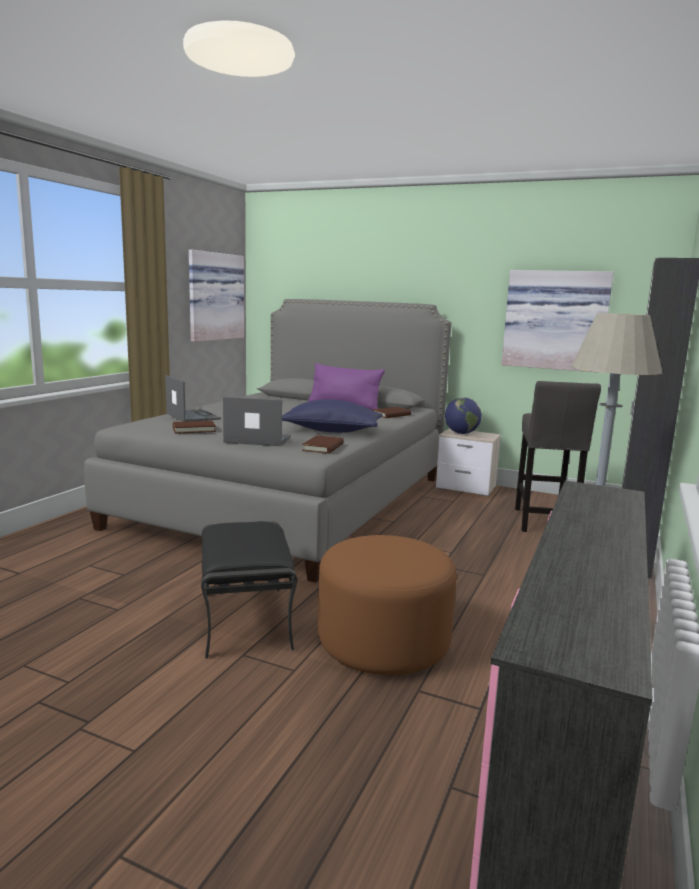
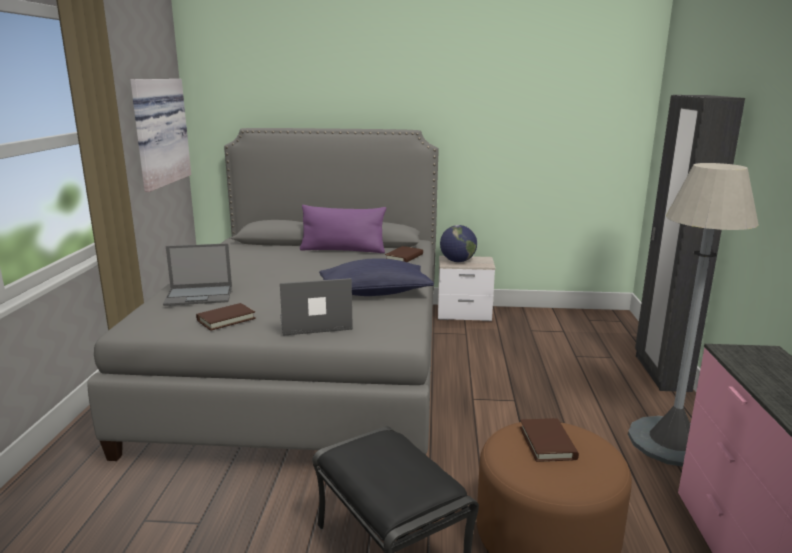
camera: 20 degrees left, 5 degrees up
(192, 416) = (200, 295): laptop -> laptop turned 135 degrees clockwise
(323, 447) = (396, 322): brown book -> brown book (547, 443)
(544, 523) = (563, 345): grey stool -> none
(555, 320) = (540, 141): picture -> none

